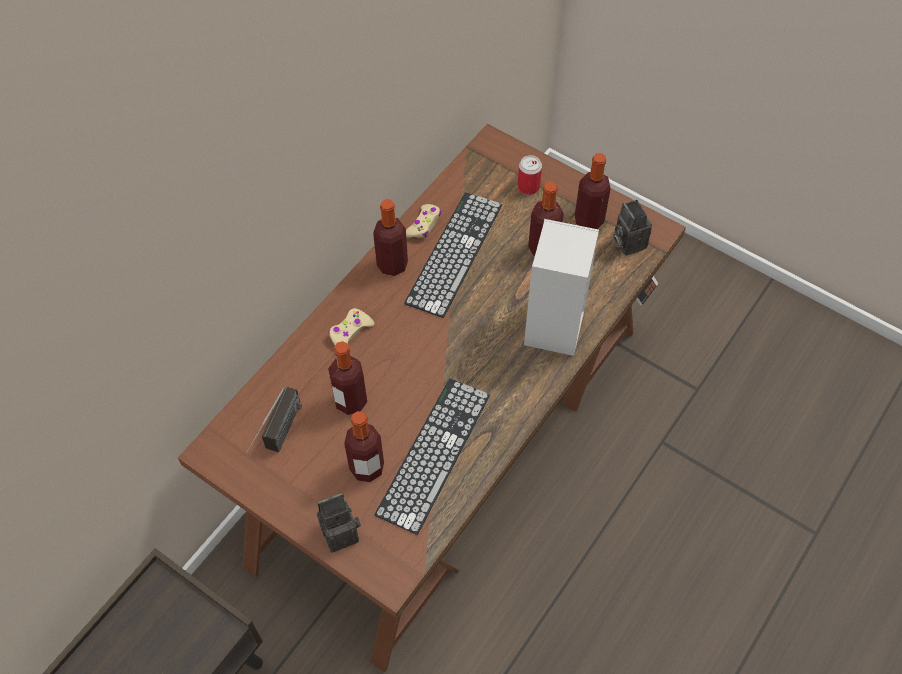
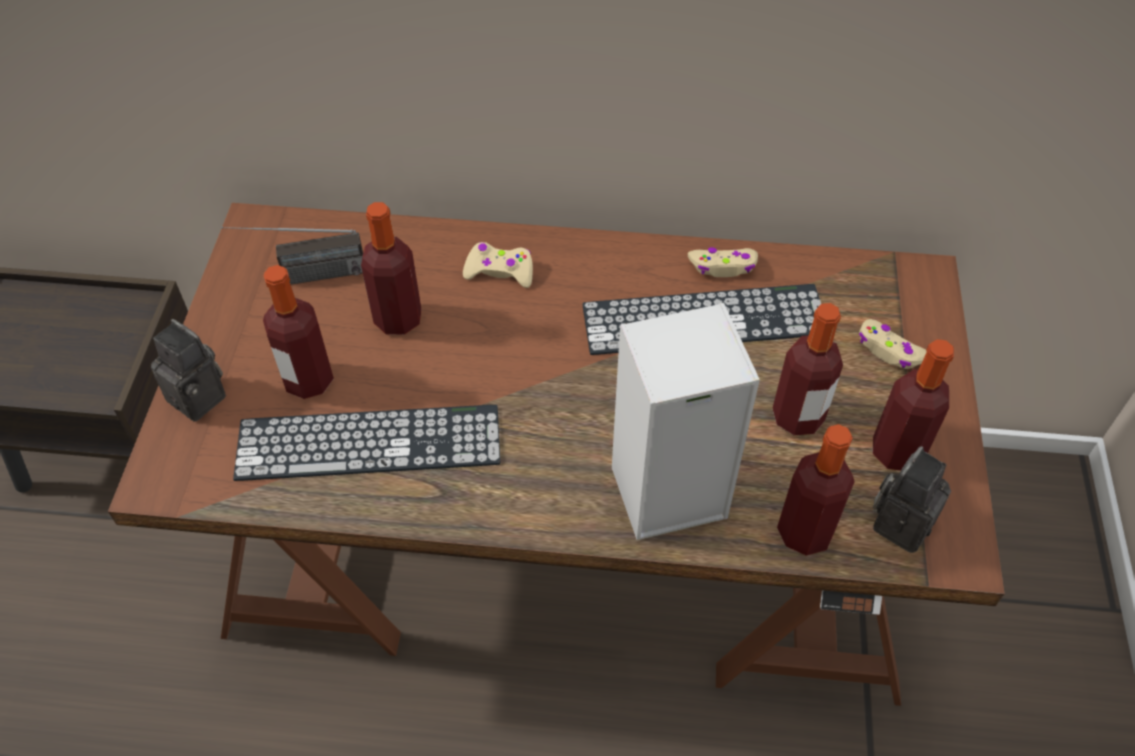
camera: 60 degrees right, 5 degrees down
(392, 265) = (634, 264): bottle -> bottle (804, 532)
(528, 187) = (889, 351): can -> beige game controller

